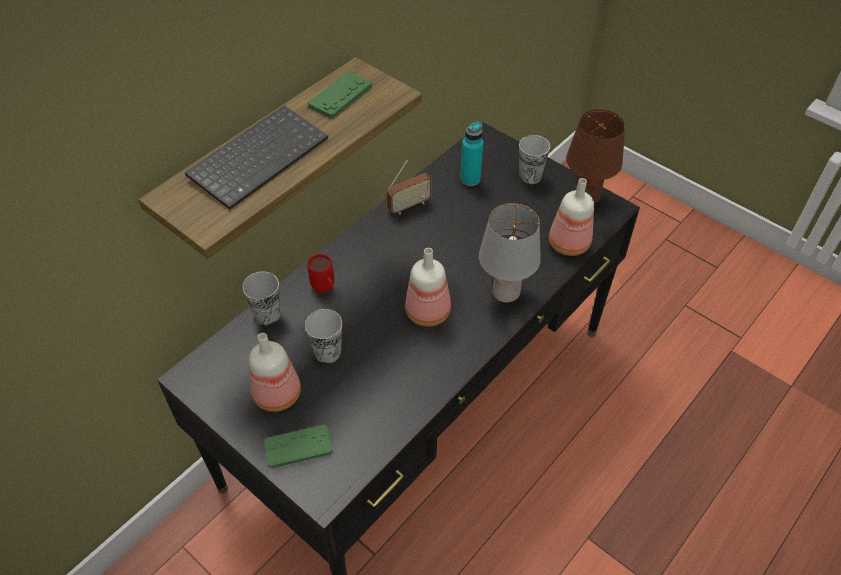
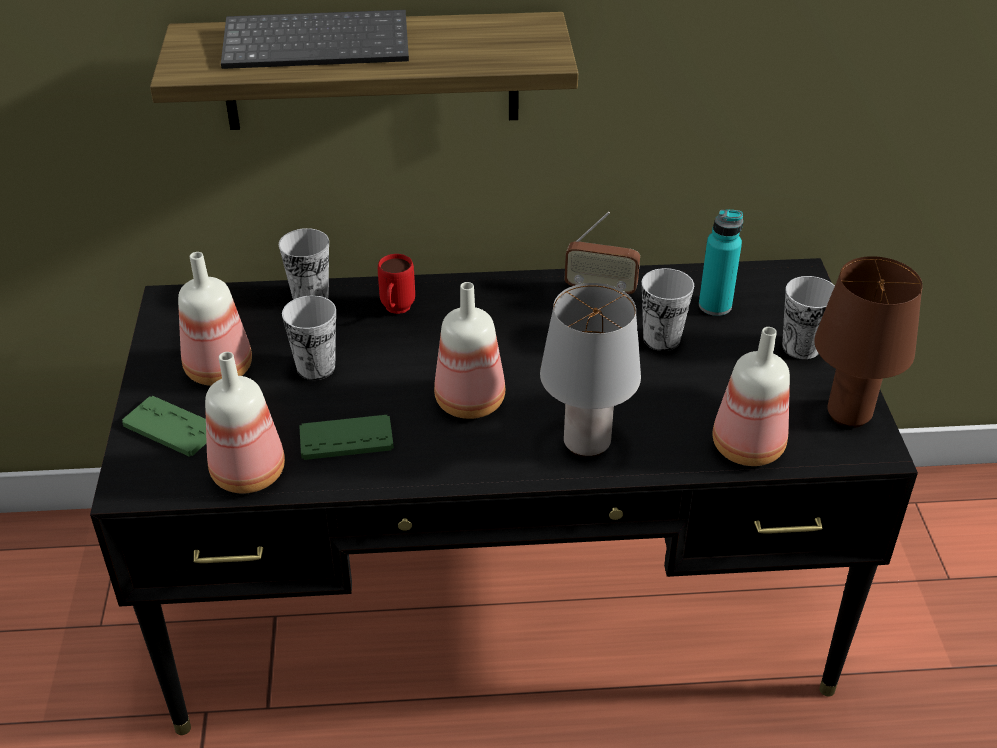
camera: 45 degrees right, 10 degrees down
(340, 96) = (484, 34): green game controller -> green game controller (346, 439)
(374, 435) = (250, 472): none -> bottle
(469, 214) = (661, 339): none -> cup

